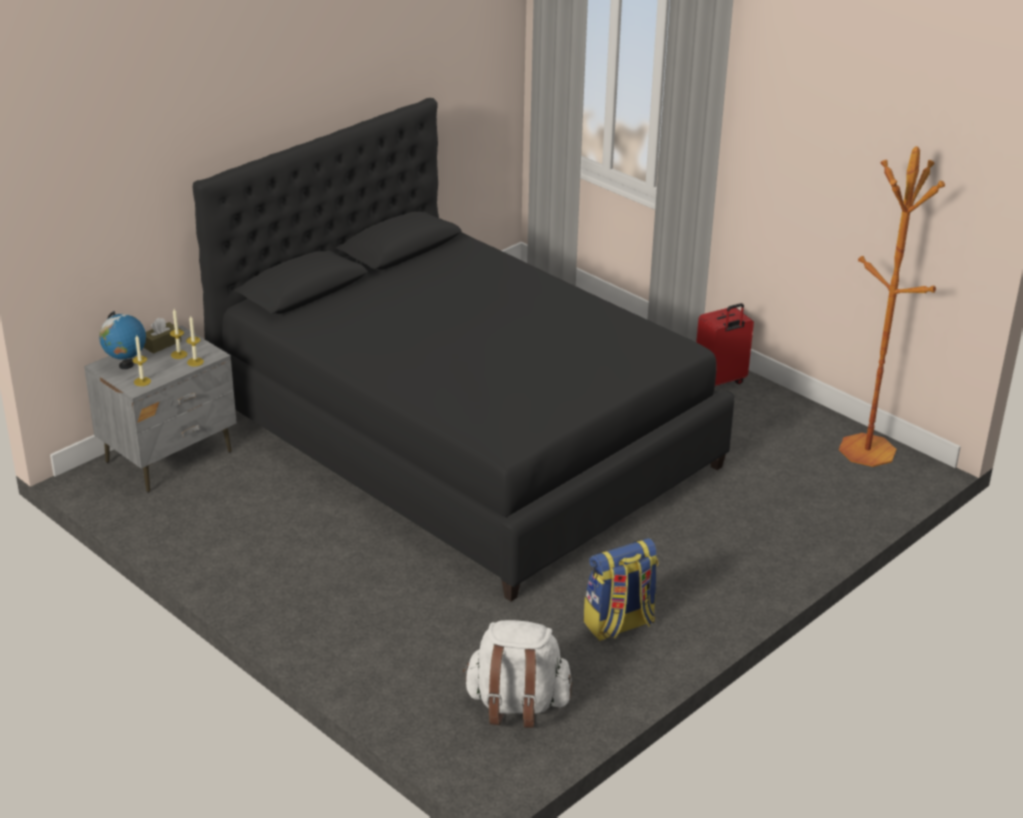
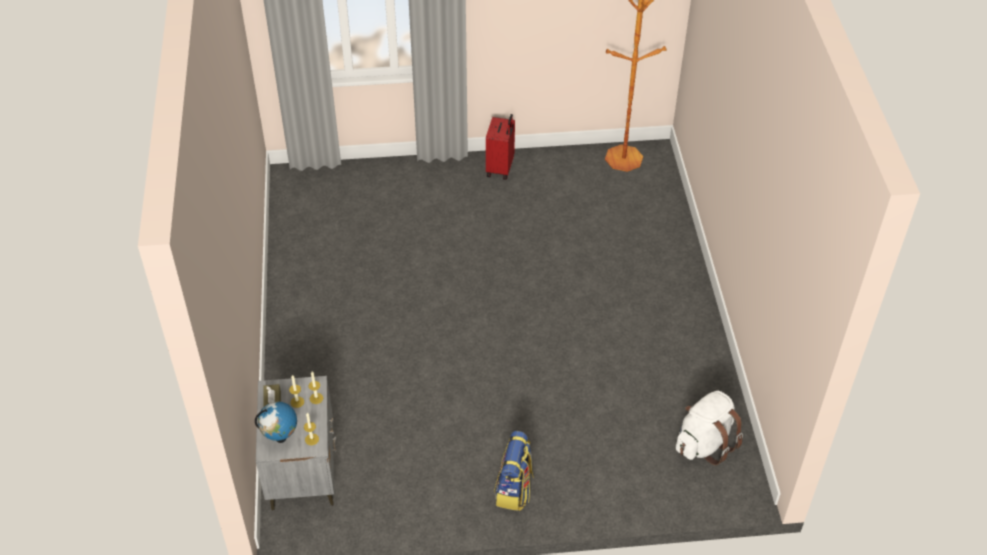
camera: 50 degrees left, 15 degrees up
(463, 437) = (437, 313): black bed -> none
(619, 624) = (676, 358): backpack -> backpack (514, 490)

